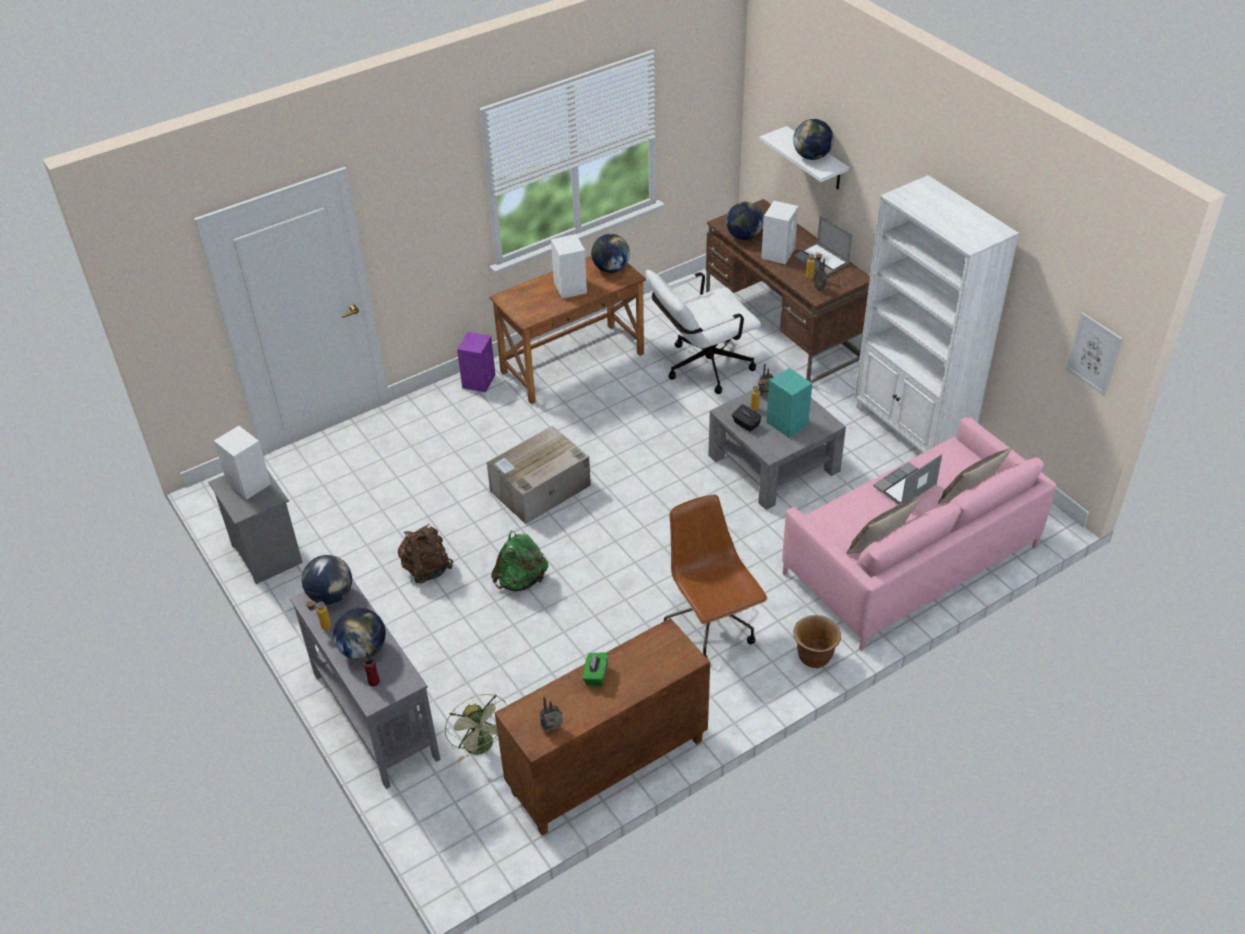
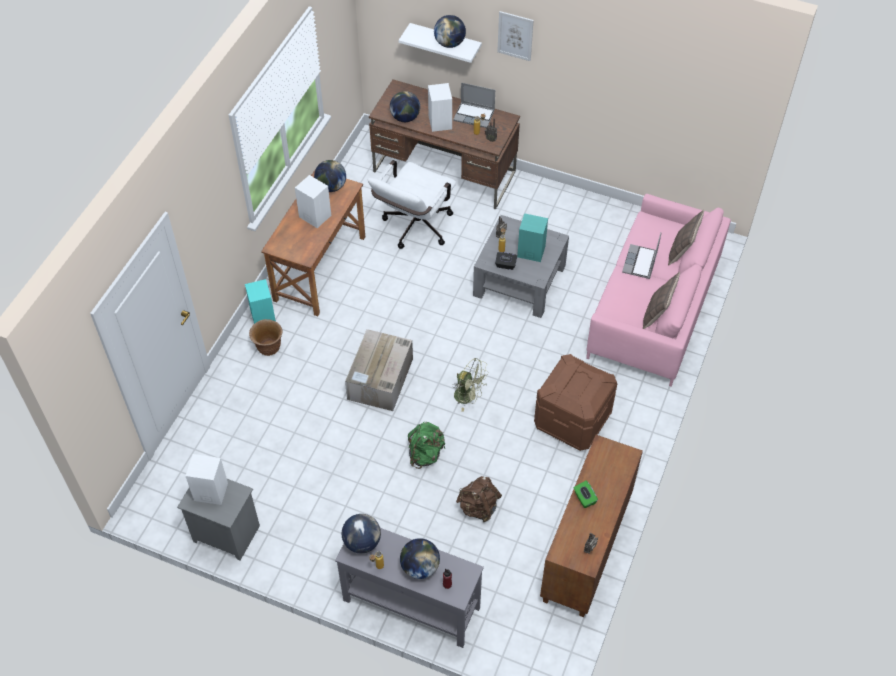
camera: 35 degrees left, 10 degrees up
(426, 569) = (353, 481): brown backpack -> brown backpack (478, 507)
(479, 380) = (263, 316): purple speaker -> turquoise speaker
(482, 747) = (499, 583): green fan -> green fan (469, 396)
(711, 626) = (572, 419): brown office chair -> brown storage box
(814, 657) = (648, 406): brown planter -> brown planter (268, 348)
(912, 428) = (585, 211): white bookcase -> none
(1094, 354) = (730, 125): picture -> picture (515, 35)

